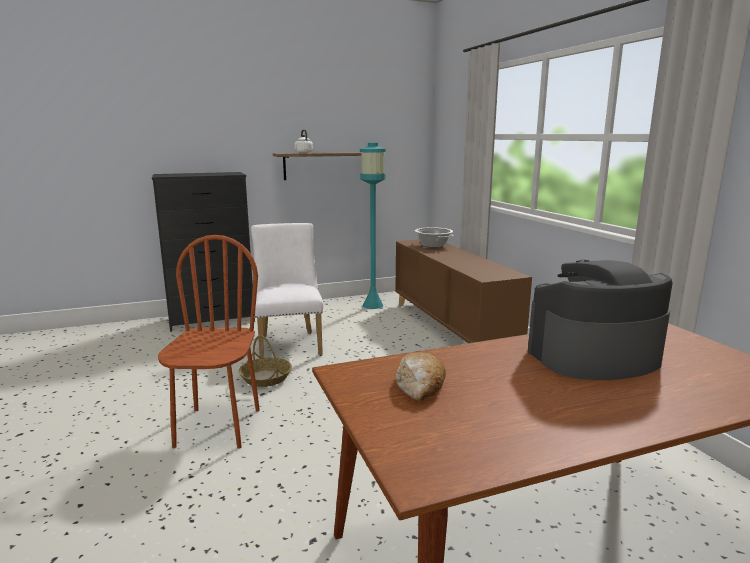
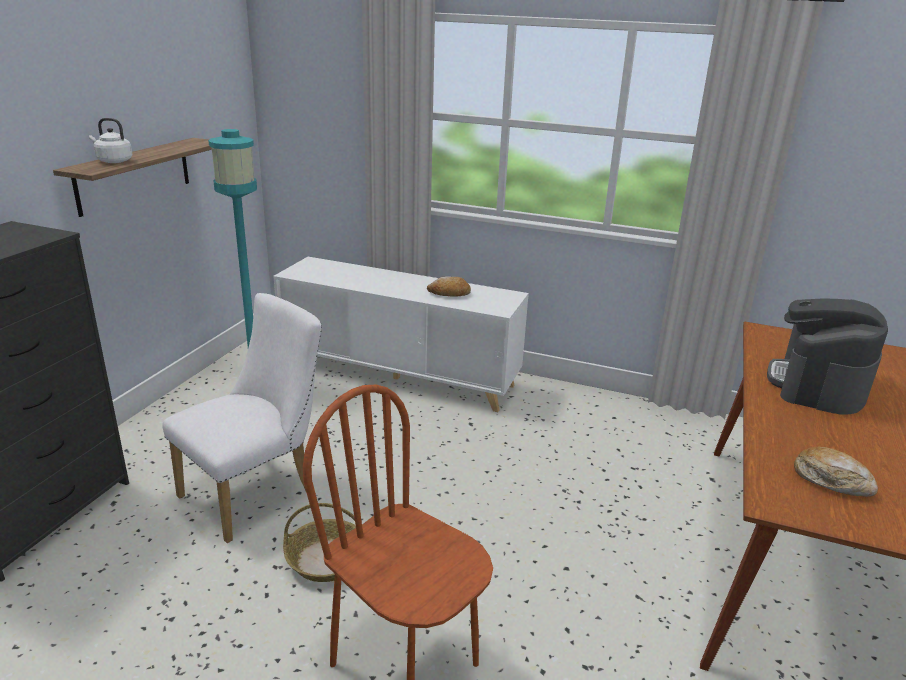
camera: 50 degrees left, 10 degrees up
(289, 344) = (257, 492): white chair -> white chair turned 105 degrees clockwise
(433, 245) = (337, 271): cooking pot -> none
(451, 328) = (399, 375): brown cabinet -> white cabinet
(473, 265) = (449, 293): none -> bread

